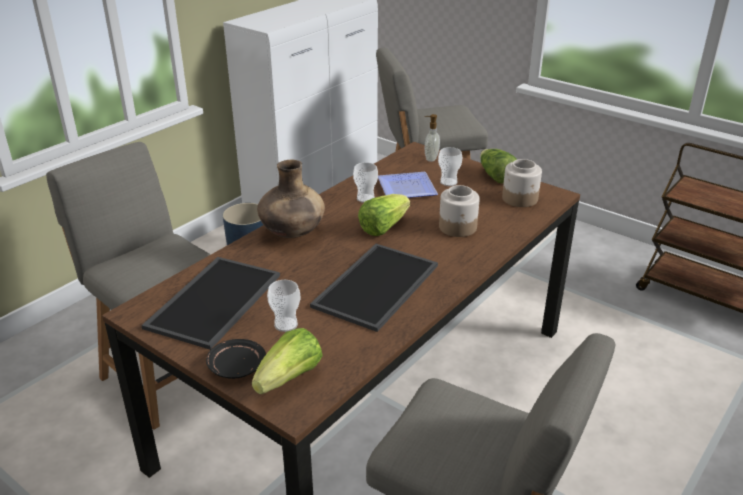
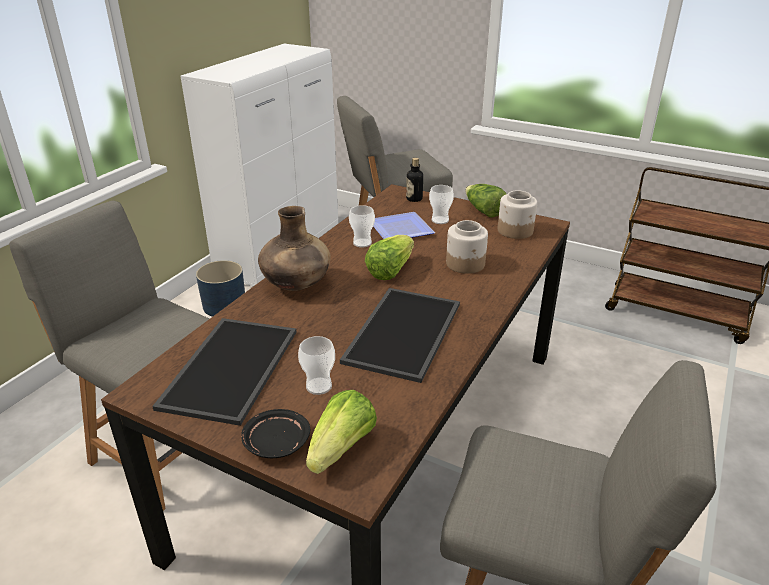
camera: 10 degrees left, 0 degrees up
(430, 158) = (414, 199): soap dispenser -> bottle

